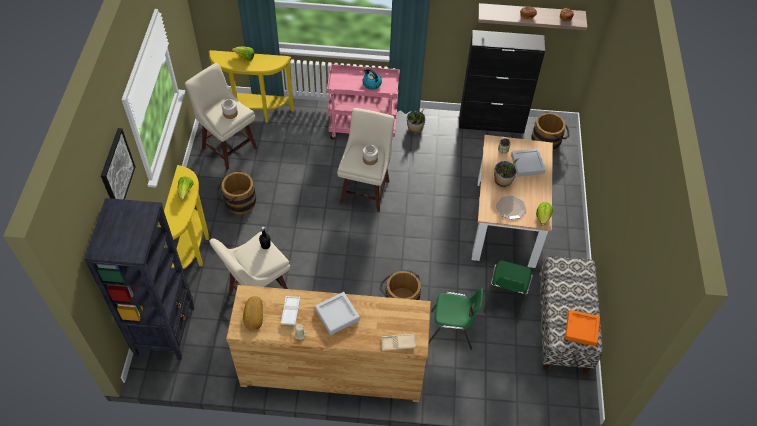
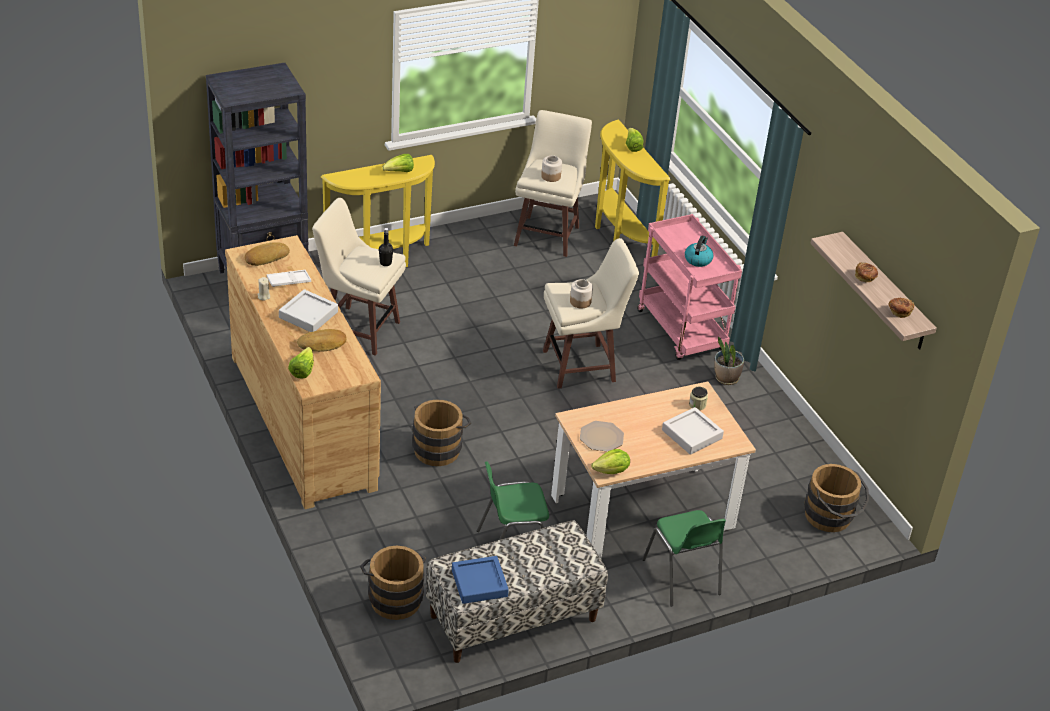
camera: 60 degrees right, 15 degrees down
(116, 170) = (328, 62): picture -> none
(237, 202) = (473, 270): brown bucket -> brown bucket (393, 597)
(374, 319) = (322, 344): none -> bread
(398, 343) = (302, 371): beige tray -> lettuce
(451, 330) = (427, 509): green chair -> green chair (682, 577)
(491, 123) = (809, 449): black cabinet -> none
(503, 181) = (640, 418): potted plant -> none
(581, 329) = (479, 583): orange tray -> blue tray

